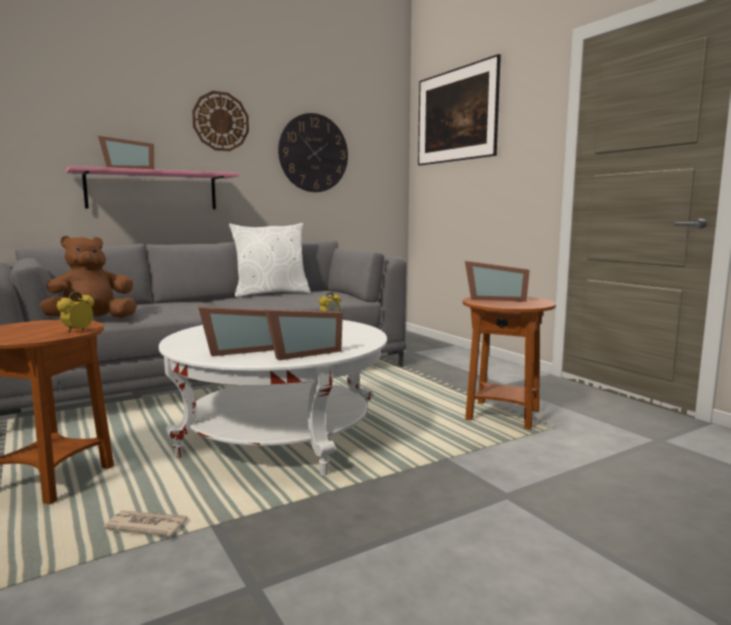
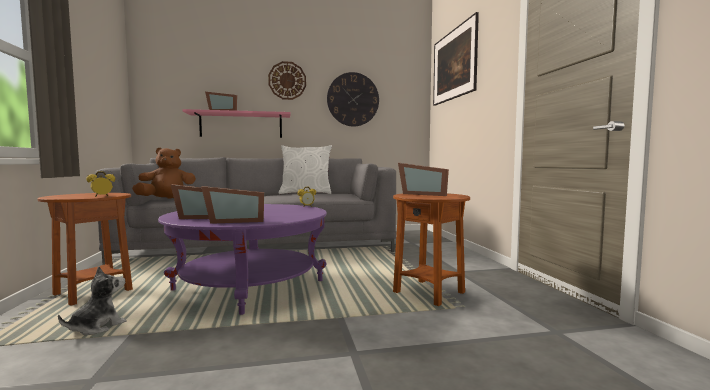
camera: 20 degrees right, 5 degrees down
(146, 525) = (97, 327): newspaper -> plush toy
(279, 435) = (249, 285): white coffee table -> purple coffee table

